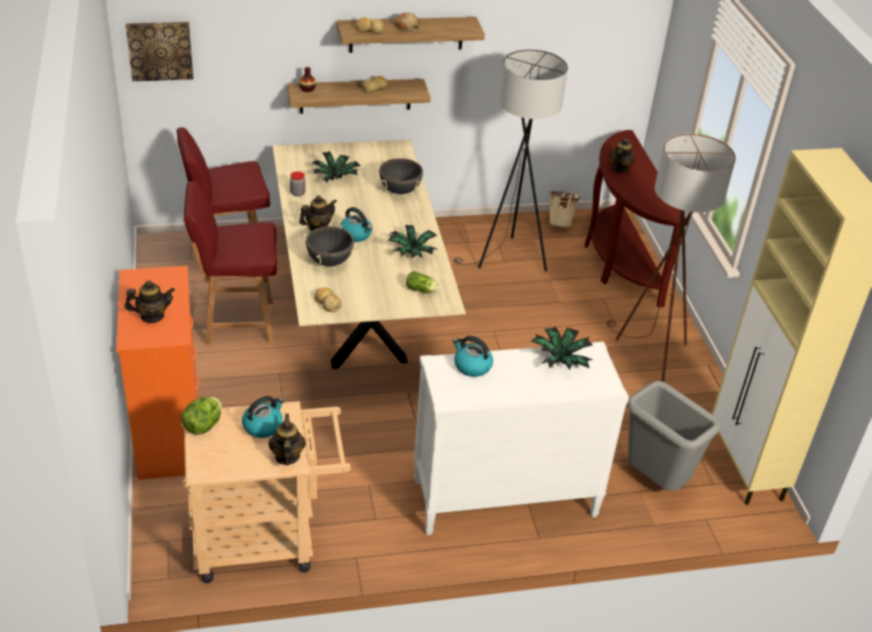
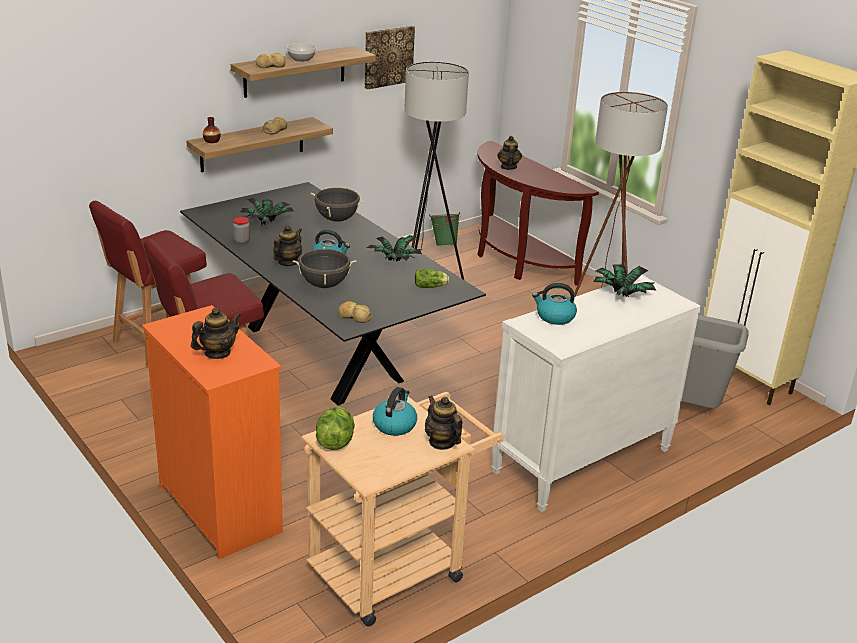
camera: 25 degrees left, 10 degrees down
(160, 50) = (55, 120): picture -> picture (388, 56)
(358, 312) = (323, 354): beige dining table -> black dining table
(406, 27) = (301, 59): bread -> bowl
(560, 223) = (444, 244): beige bucket -> green bucket

